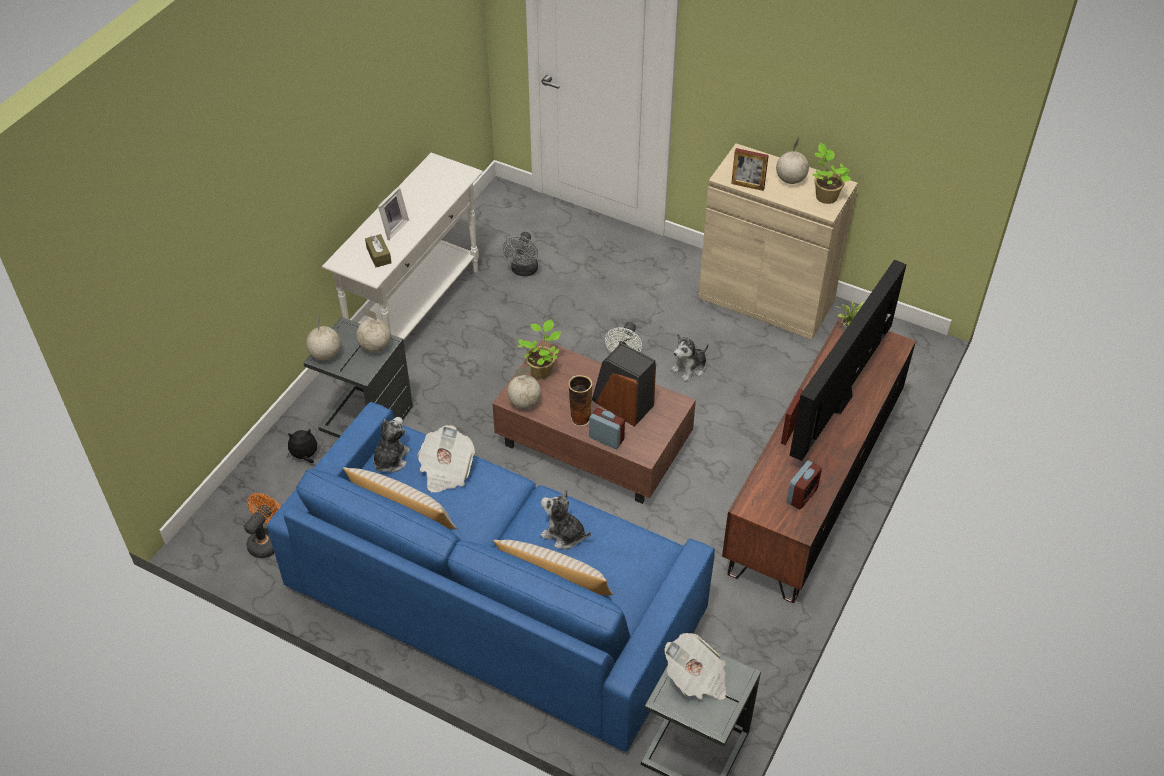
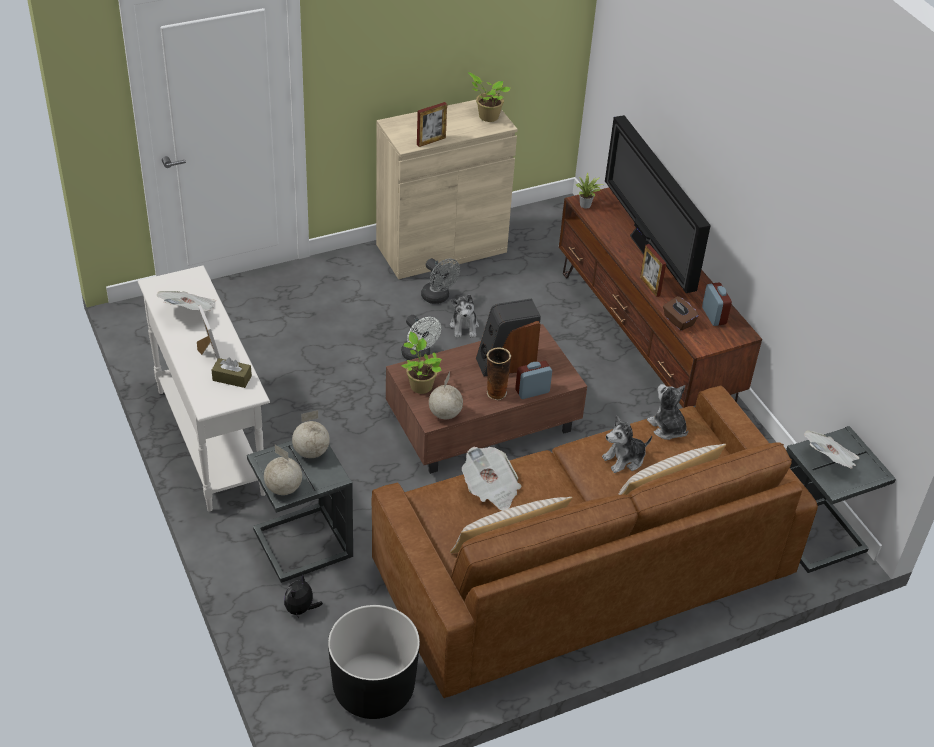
camera: 55 degrees left, 5 degrees down
(267, 541) = (373, 688): orange fan -> black planter
(390, 459) = (442, 517): plush toy -> plush toy (667, 428)
(425, 195) = (190, 312): none -> newspaper
(495, 599) = (583, 570): blue sofa -> brown sofa
(523, 271) = (248, 352): grey fan -> grey fan (438, 298)
(765, 475) = (678, 321): none -> brown tissue box
(790, 180) = (450, 121): globe -> none

